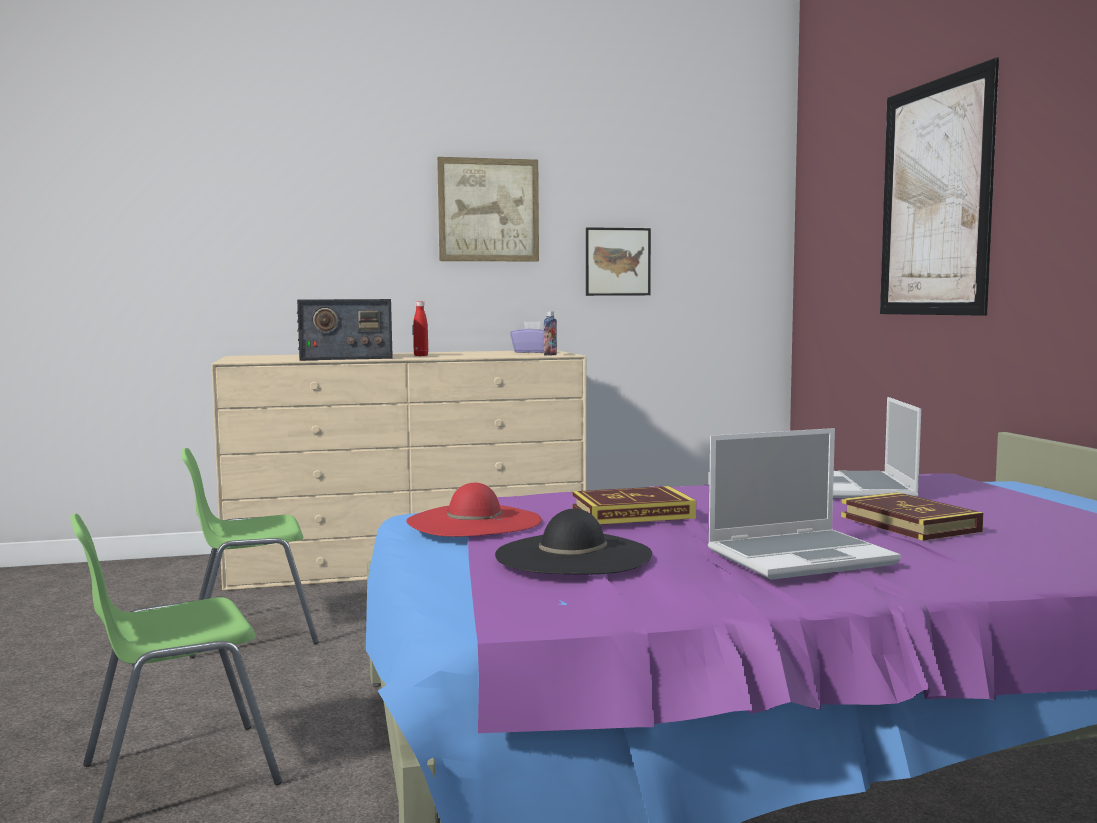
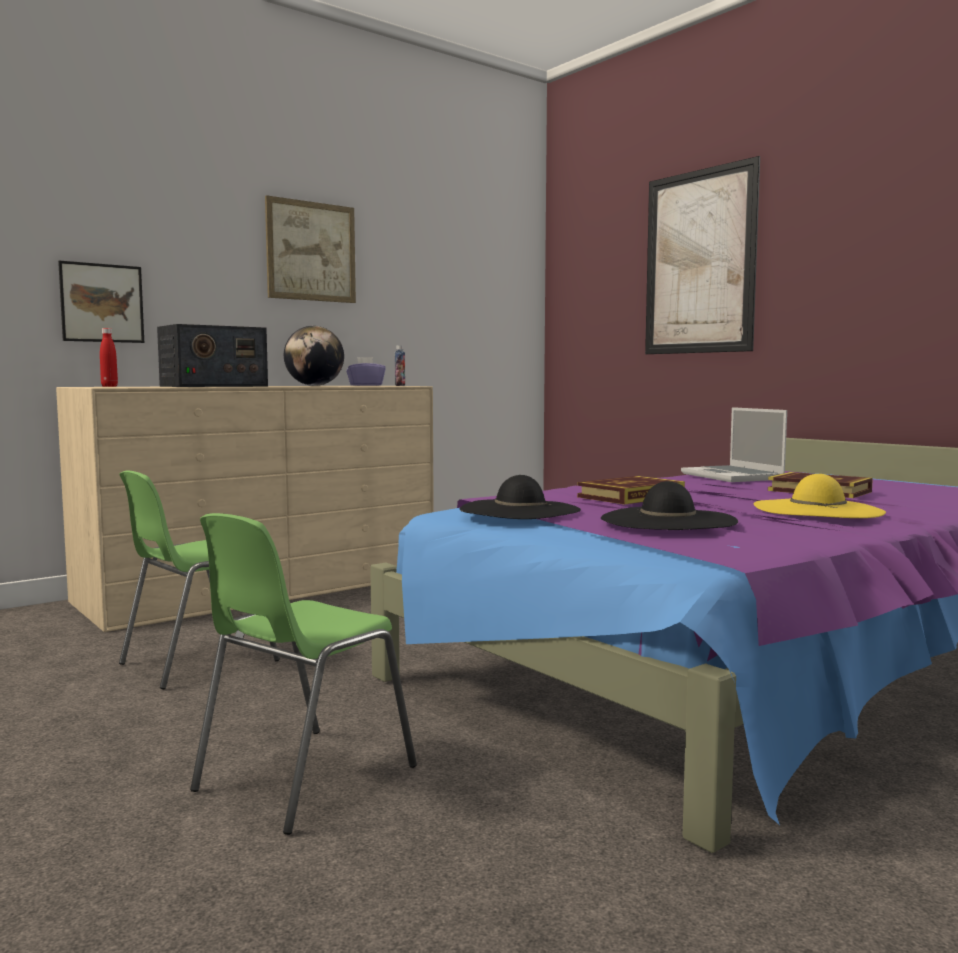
camera: 25 degrees left, 0 degrees up
(421, 355) = (280, 386): red bottle -> red bottle (109, 386)
(473, 353) = (314, 385): none -> globe
(474, 521) = (519, 510): red hat -> black hat
(617, 261) = (418, 307): picture -> picture (102, 303)
(801, 557) = (817, 509): laptop -> yellow hat

